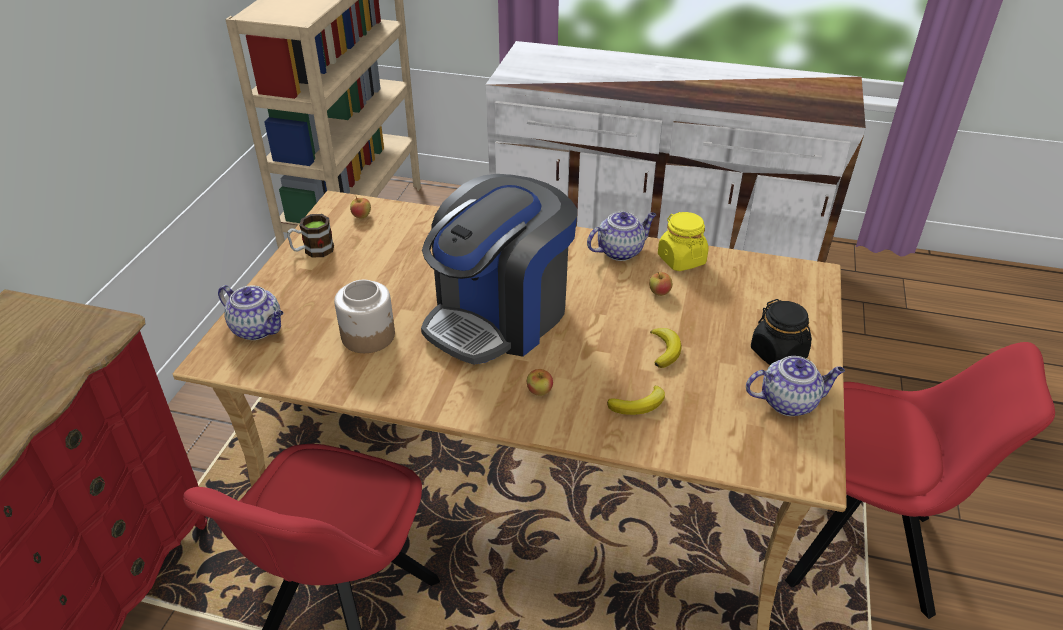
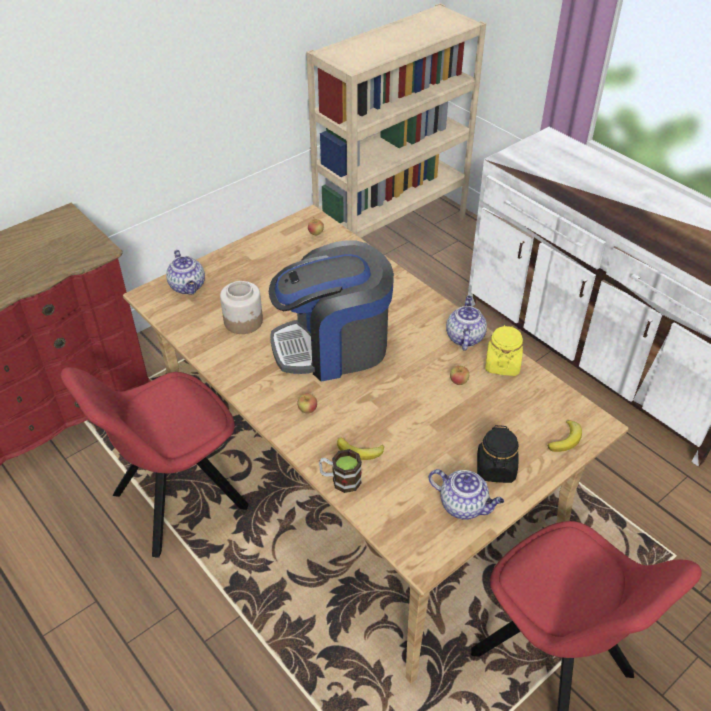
camera: 35 degrees right, 5 degrees up
(313, 250) = (264, 246): mug -> mug (340, 480)
(620, 251) = (464, 337): teapot -> teapot turned 90 degrees counterclockwise
(665, 350) = (417, 424): banana -> banana (566, 439)

